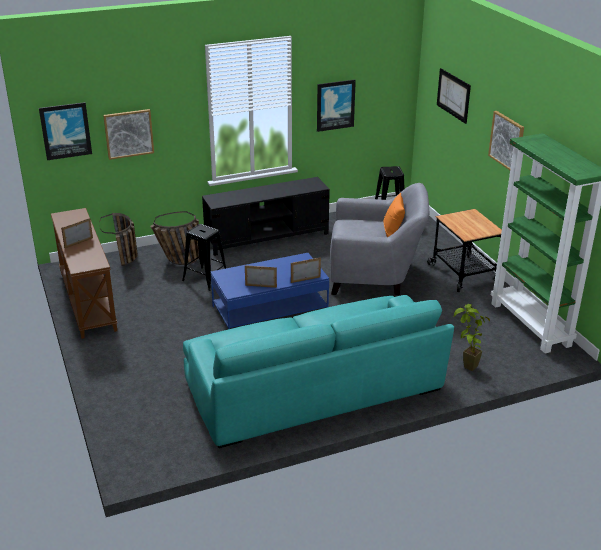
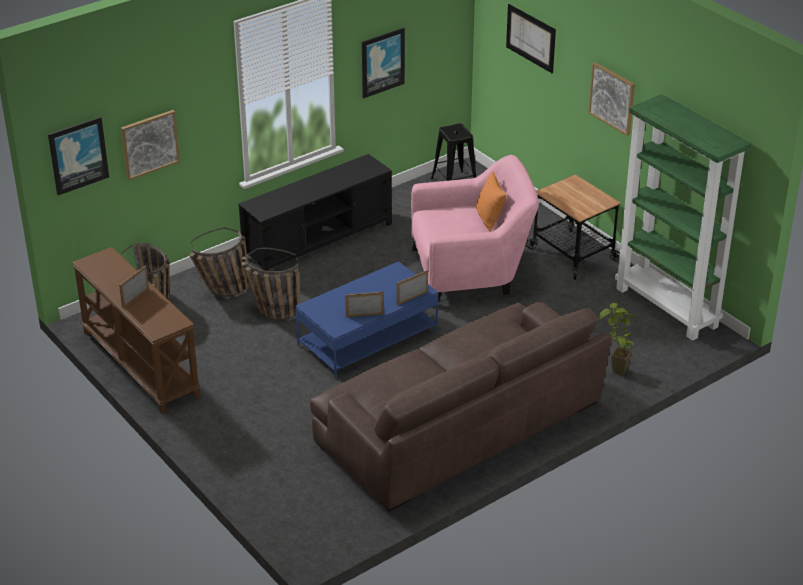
camera: 15 degrees left, 5 degrees up
(205, 279) = (270, 310): black stool -> basket
(313, 386) = (459, 424): turquoise sofa -> brown sofa
(375, 275) = (471, 272): grey armchair -> pink armchair

